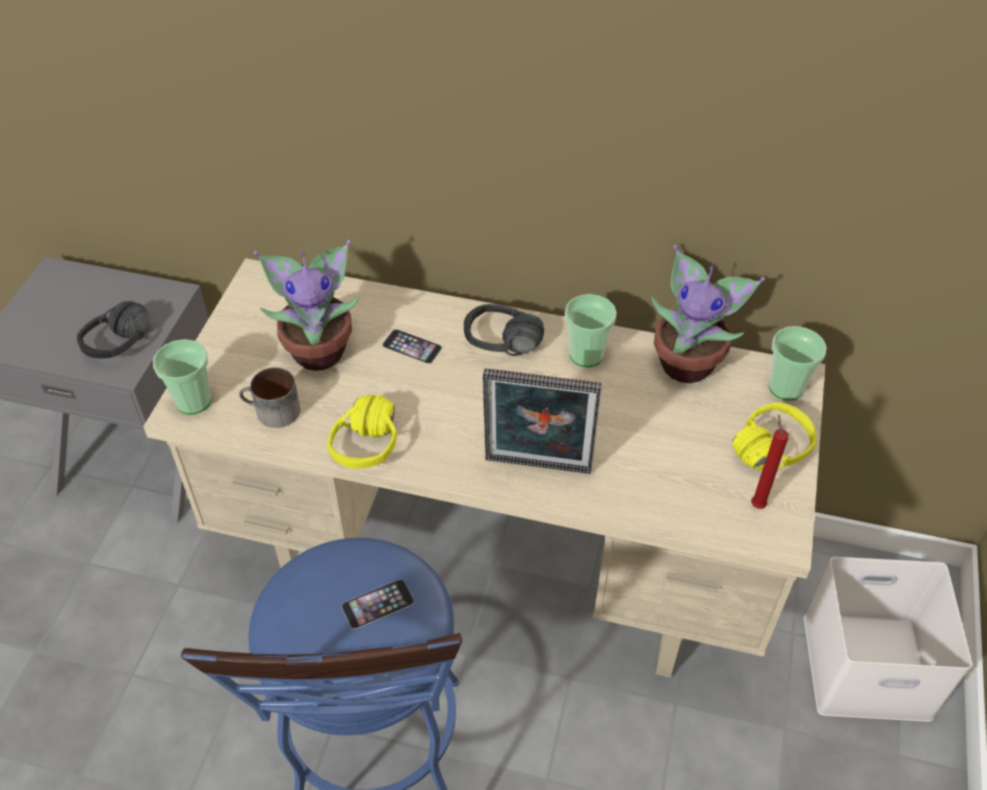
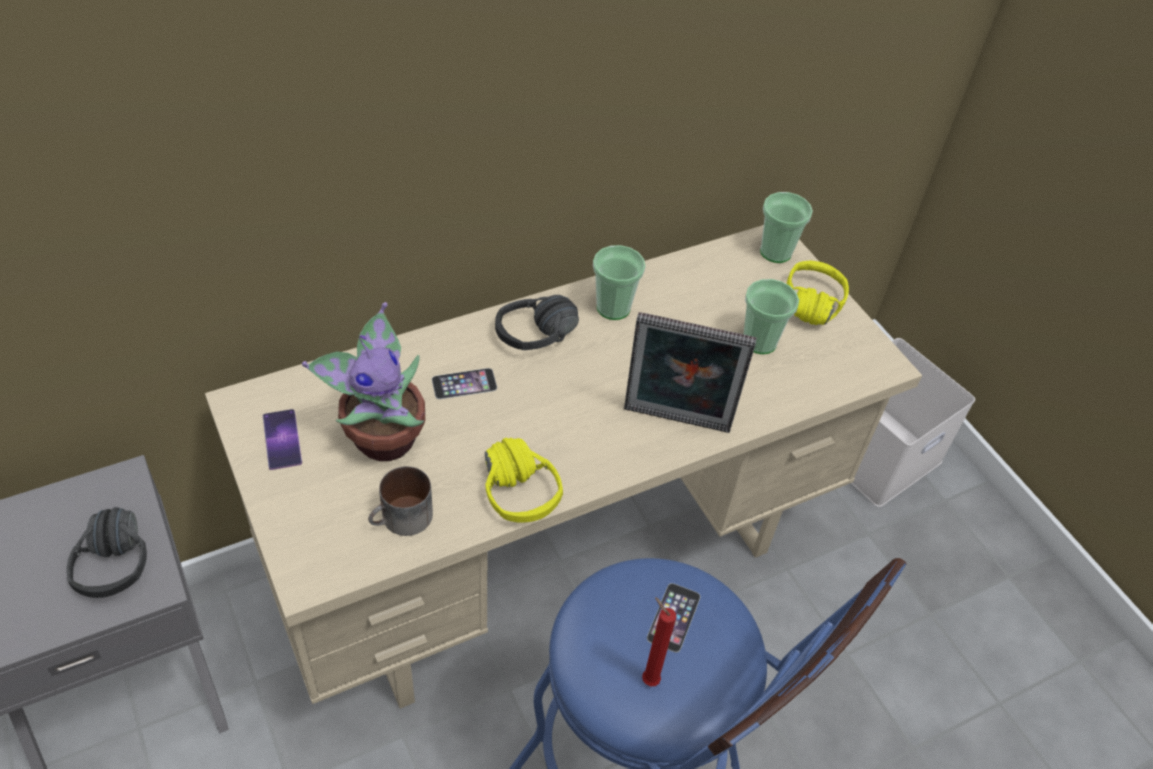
camera: 45 degrees left, 0 degrees up
(193, 401) = (311, 559): cup -> cup (759, 341)
(257, 314) = (282, 439): none -> phone
(537, 469) = (675, 423): picture frame -> picture frame turned 45 degrees clockwise
(689, 363) = (693, 271): potted plant -> none
(757, 504) = (846, 350): red candle -> red candle (647, 679)

